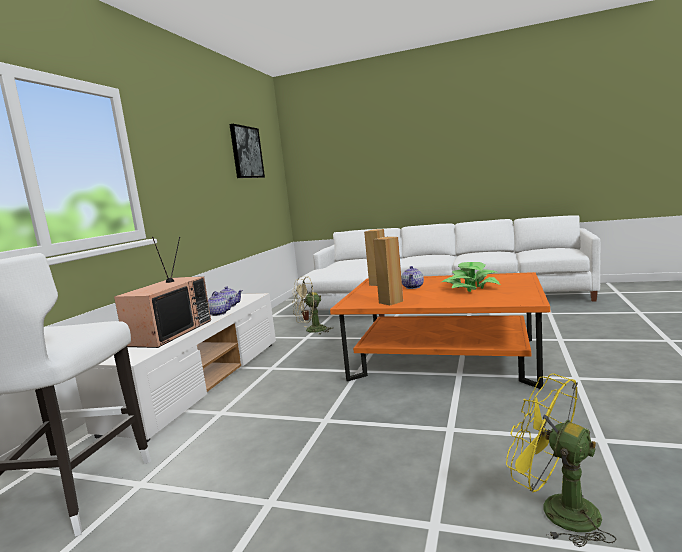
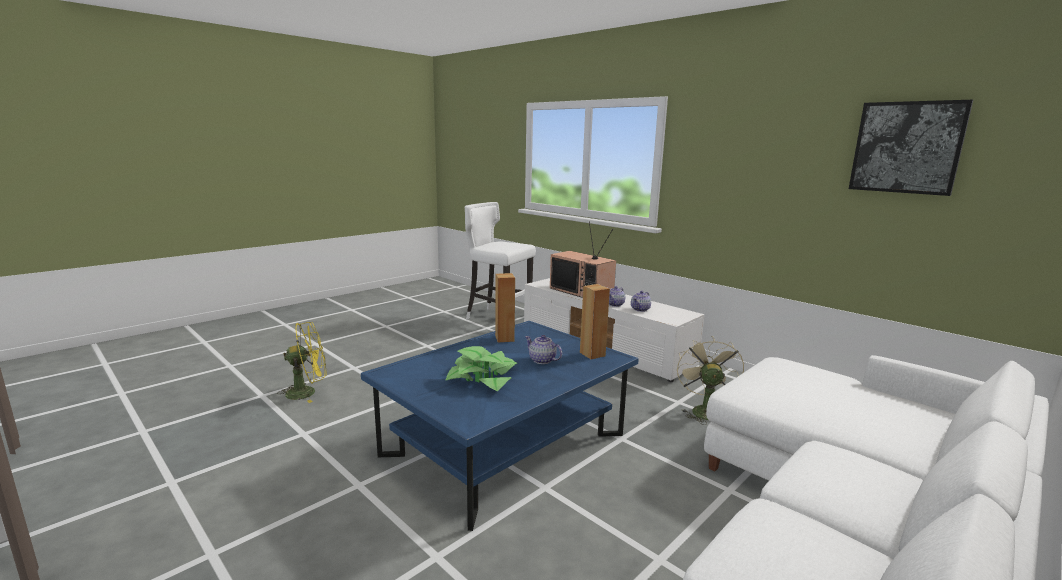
camera: 115 degrees right, 5 degrees up
(444, 359) = (505, 445): orange coffee table -> blue coffee table

